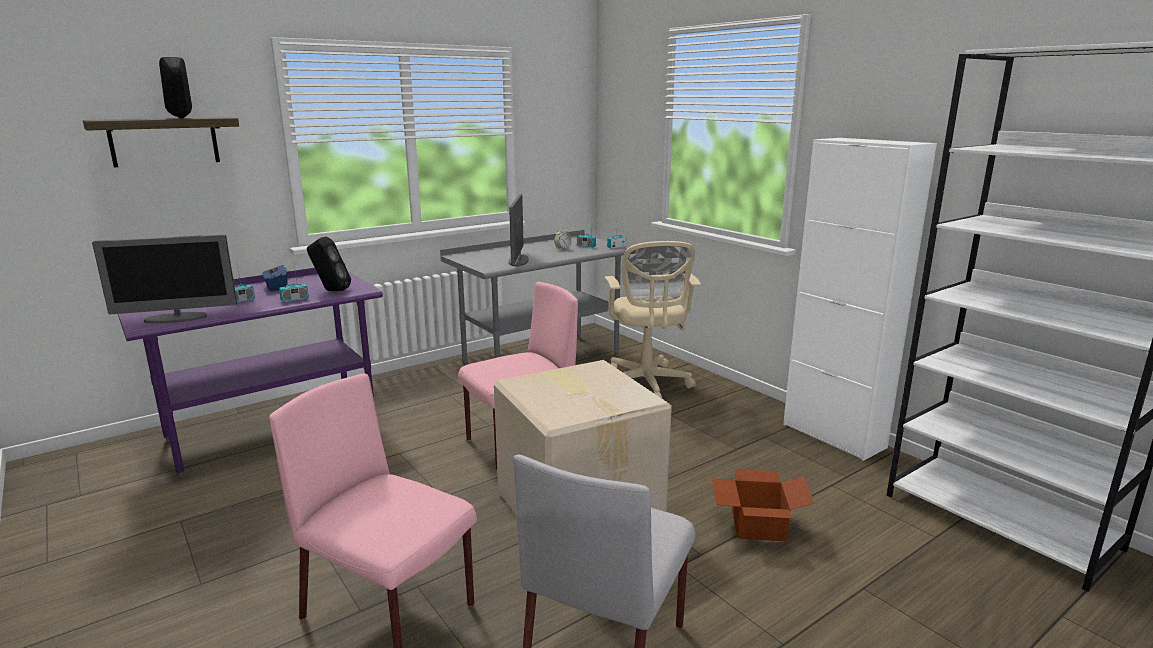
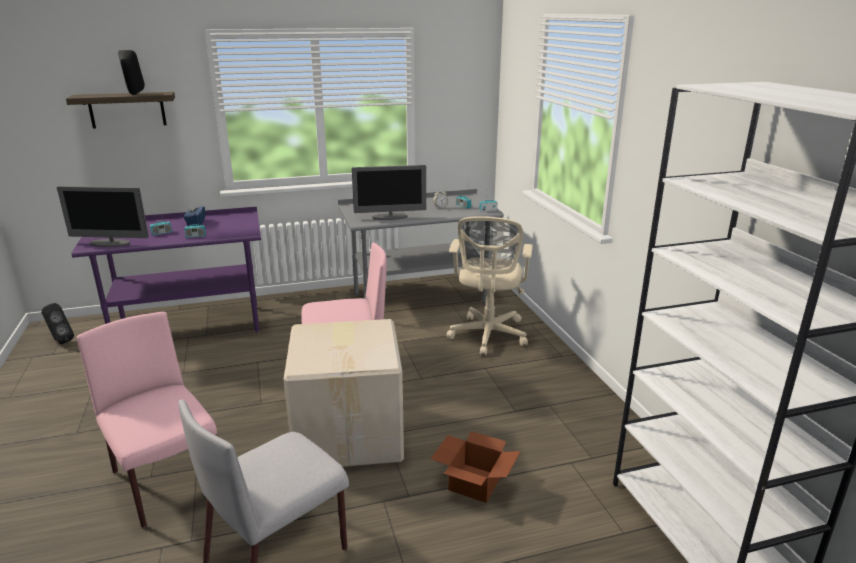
camera: 20 degrees right, 5 degrees up
(330, 291) = (226, 231): black speaker -> black speaker (60, 341)
(518, 261) = (390, 217): monitor -> monitor turned 120 degrees counterclockwise
(833, 436) = (614, 416): white cabinet -> none

